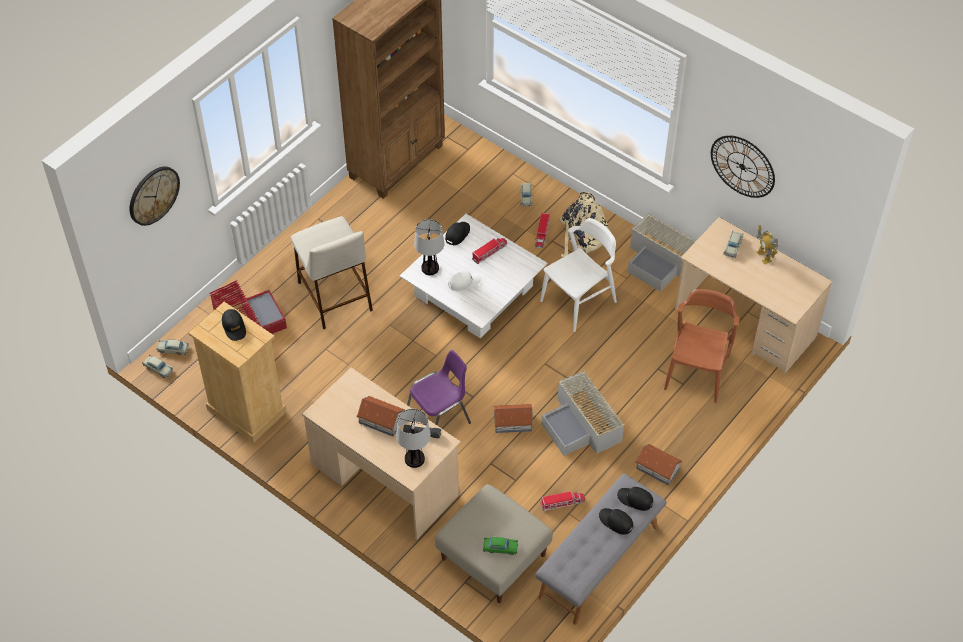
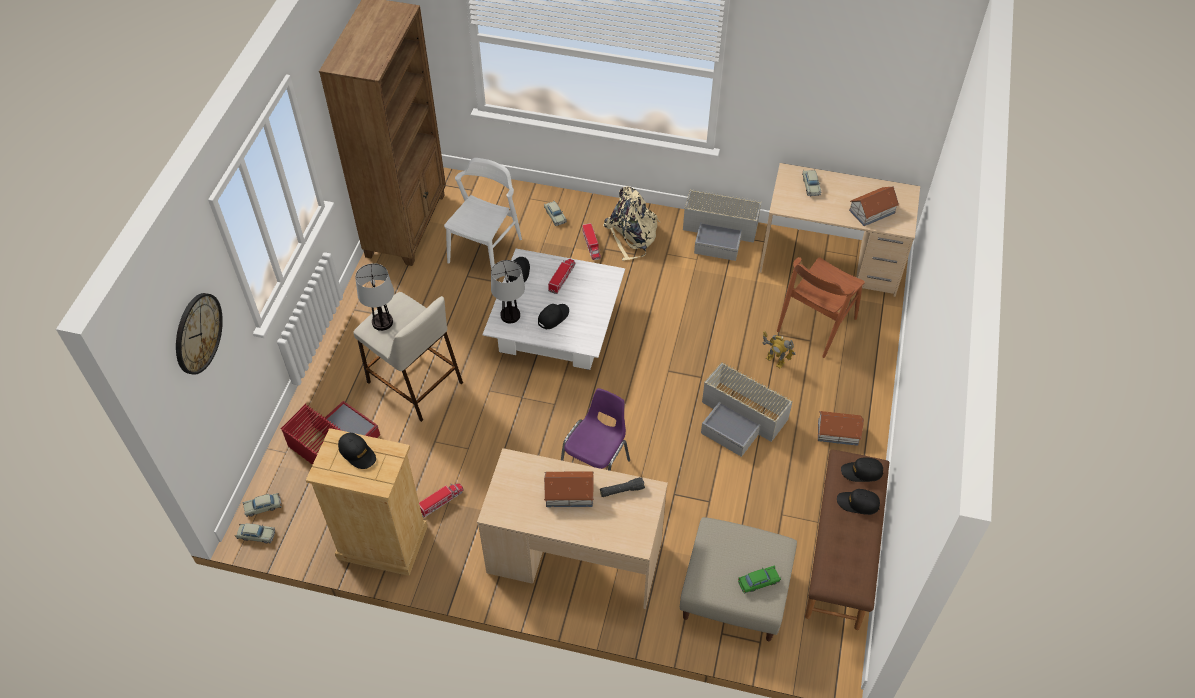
camera: 25 degrees left, 0 degrees up
(415, 459) = (631, 522): table lamp -> table lamp (383, 322)
(464, 282) = (553, 317): white cap -> black cap
(512, 422) = (670, 442): toy house -> toy house (871, 211)
(562, 503) = (769, 506): toy truck -> toy truck (441, 501)
(578, 301) = (664, 297): white chair -> white chair (485, 250)
(599, 562) = (842, 553): grey bench -> brown bench
(697, 372) = (816, 324): brown chair -> brown chair turned 135 degrees counterclockwise
(742, 166) = (806, 97): wall clock -> none
(763, 256) = (845, 185): toy robot -> toy robot (775, 361)

